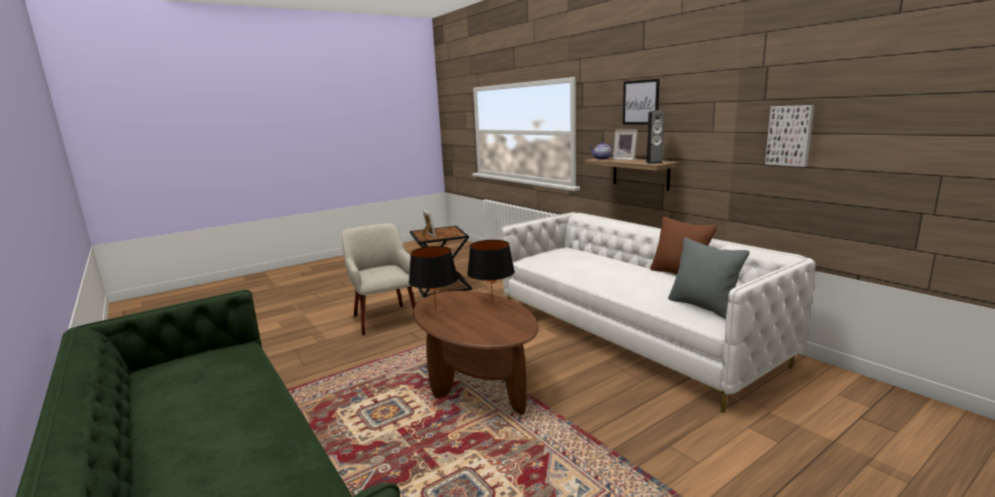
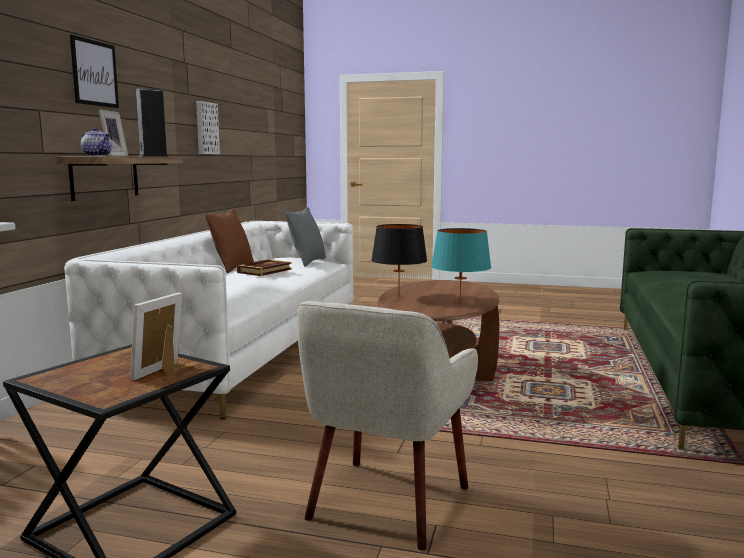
camera: 130 degrees left, 5 degrees down
(436, 310) = (459, 305): black table lamp -> turquoise table lamp
(639, 278) = (264, 271): none -> book

